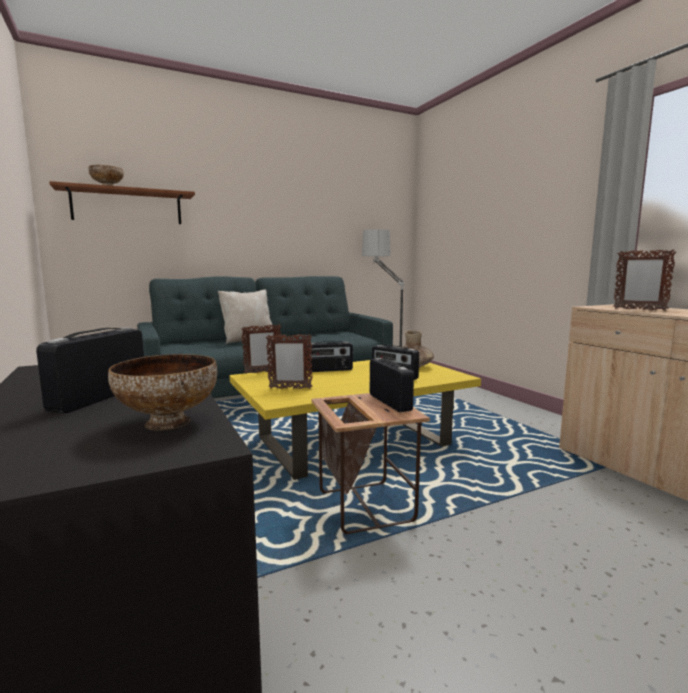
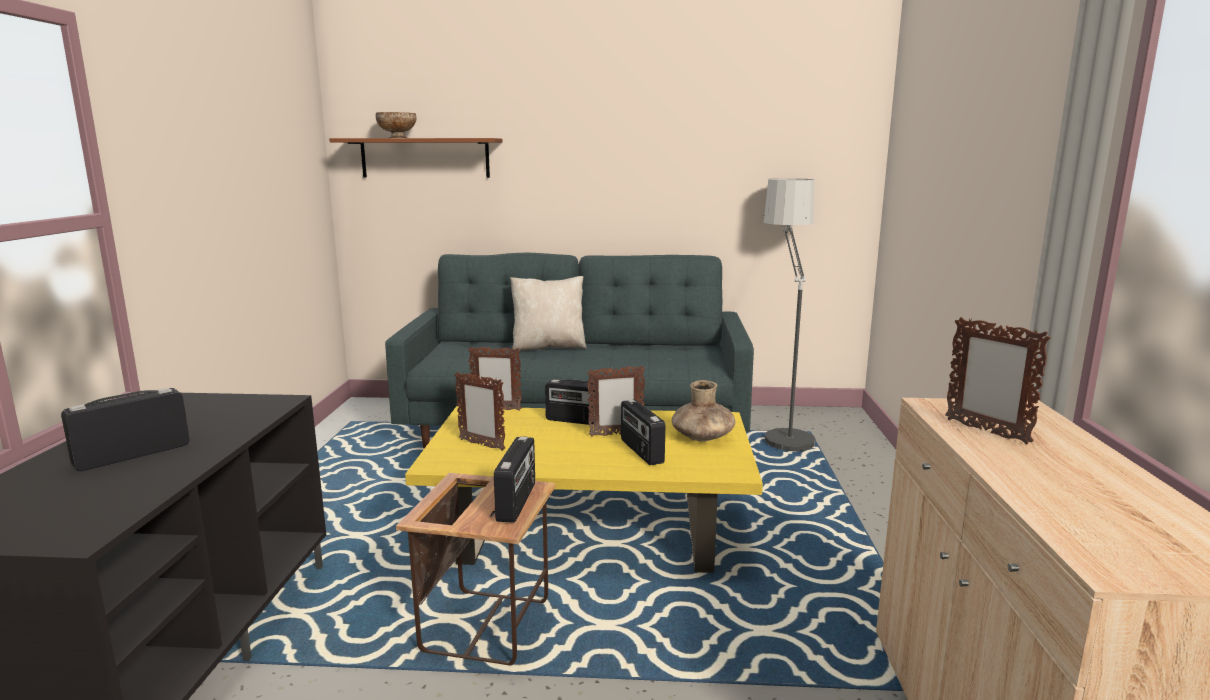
camera: 30 degrees right, 5 degrees up
(170, 422) = (110, 504): bowl -> none
(364, 372) = (615, 434): none -> picture frame

